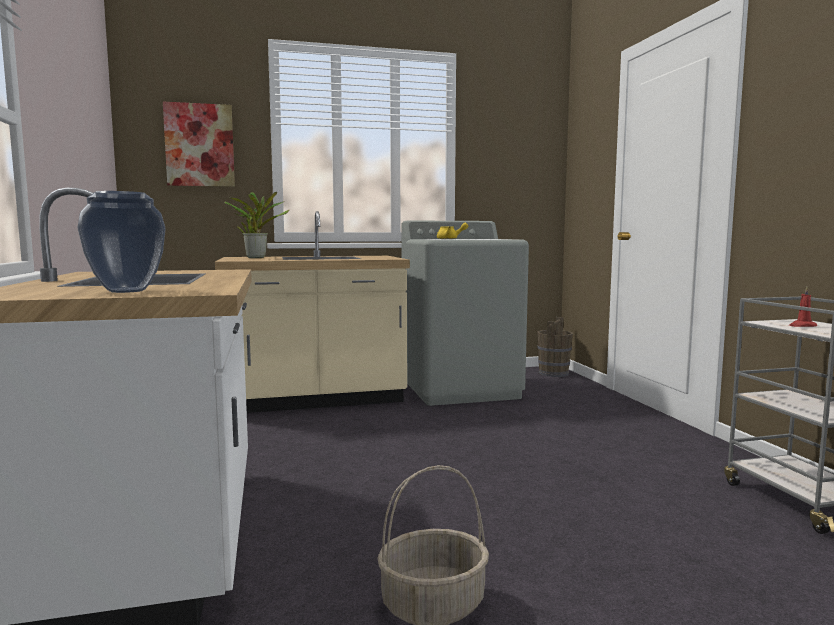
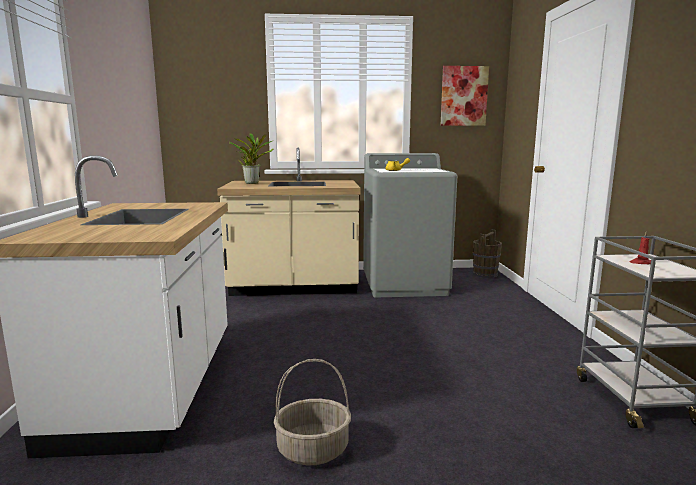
camera: 10 degrees right, 5 degrees up
(125, 291) = (112, 234): vase -> none
(199, 145) = (216, 97): picture -> picture (464, 96)

